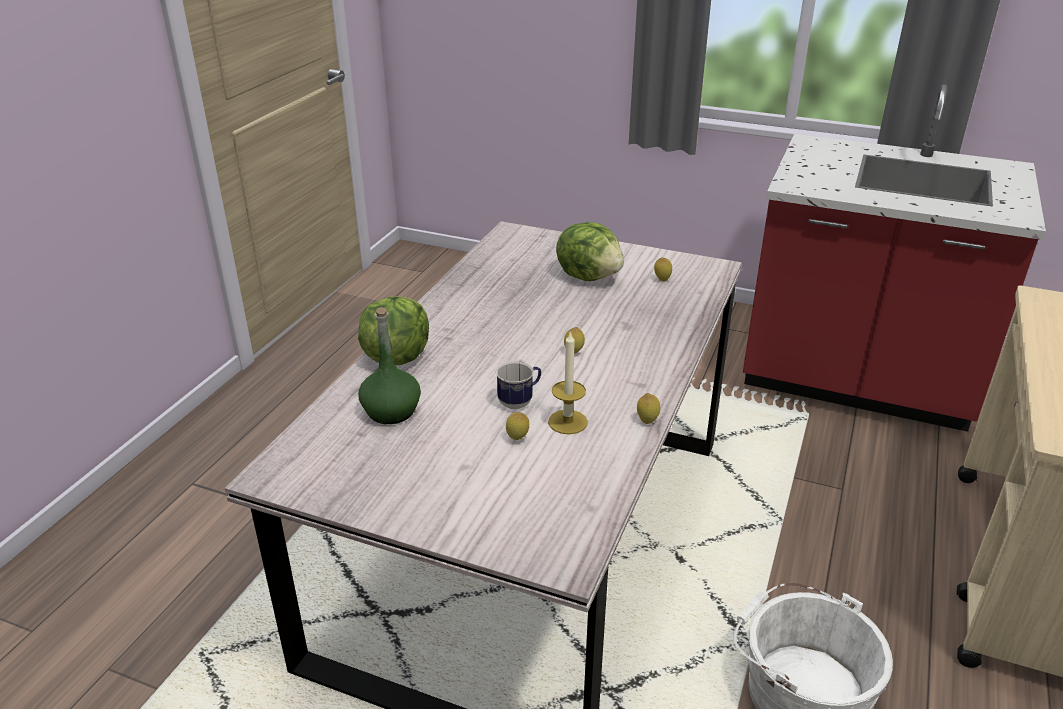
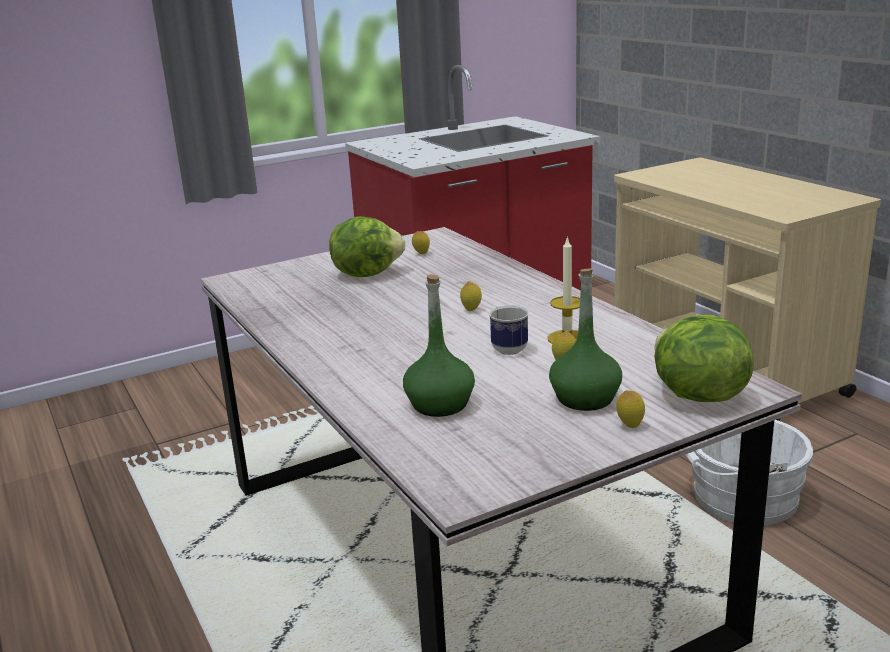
camera: 50 degrees left, 10 degrees down
(396, 356) = (349, 379): lettuce -> lettuce (697, 396)
(461, 474) = (584, 398): none -> green bottle
(647, 421) = (605, 312): lemon -> lemon (630, 425)

